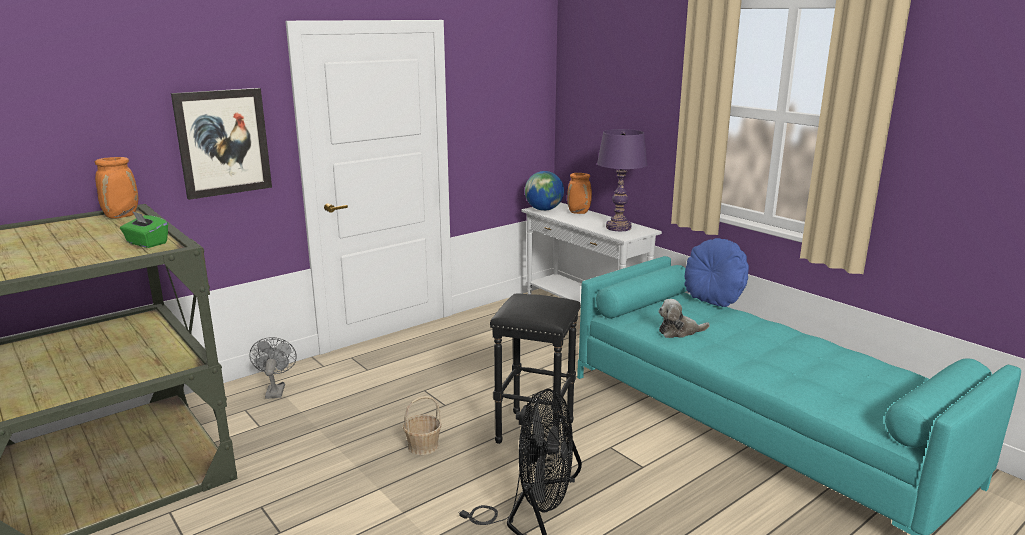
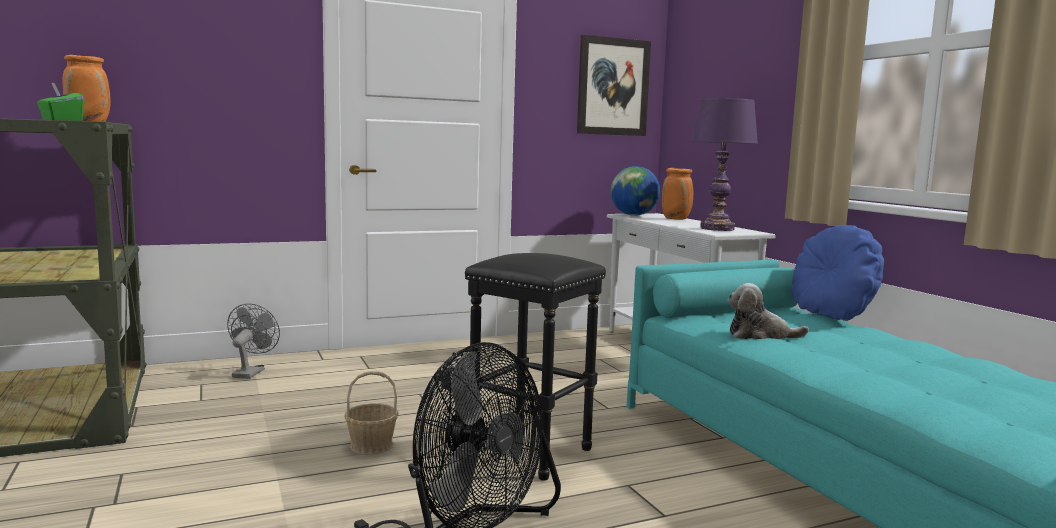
camera: 15 degrees right, 10 degrees down
(223, 142) = (233, 72): picture -> picture (613, 87)

